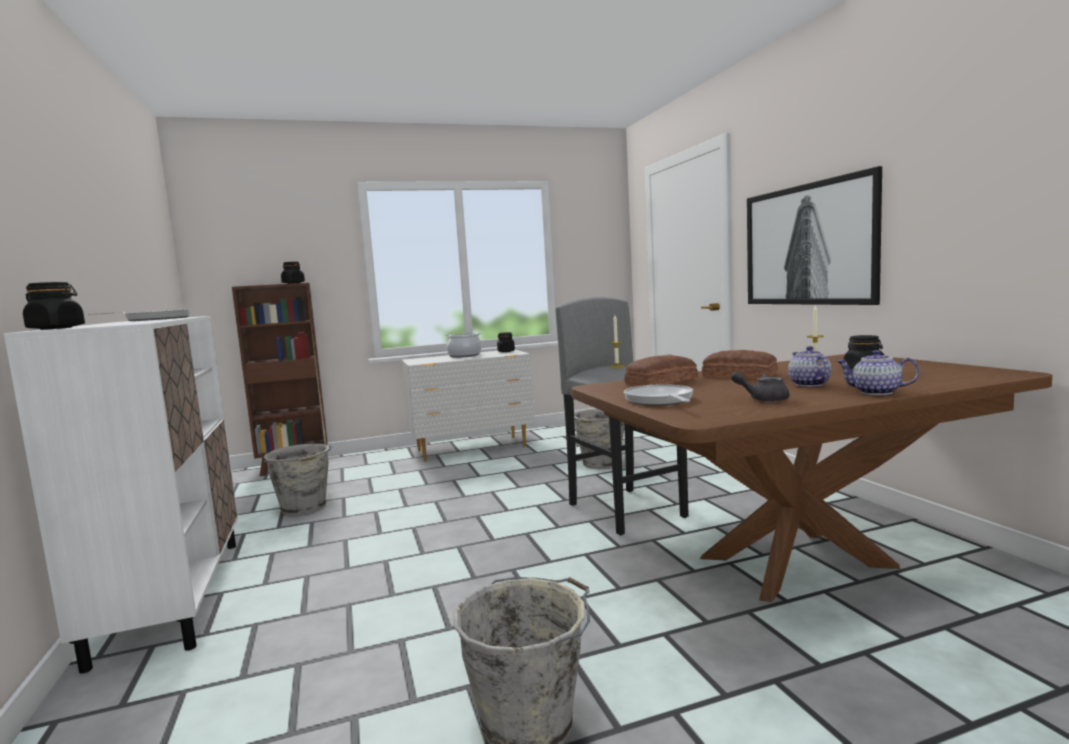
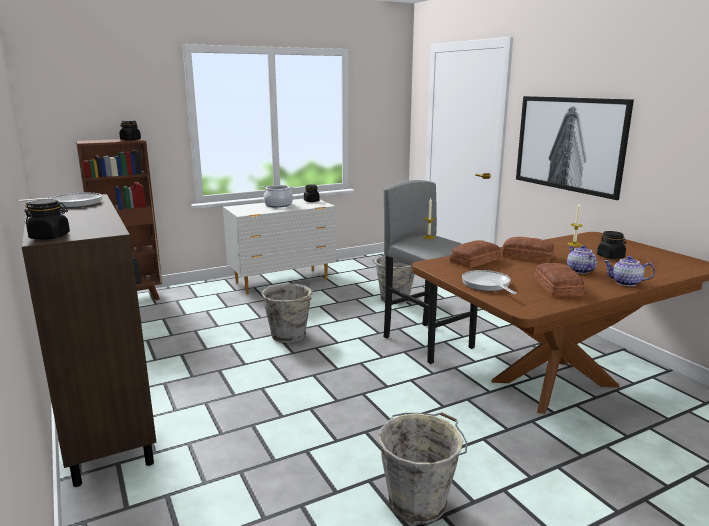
camera: 10 degrees left, 10 degrees up
(173, 596) = (105, 423): white cabinet -> brown cabinet
(304, 508) = (167, 341): grey bucket -> grey bucket (289, 336)
(763, 399) = (556, 287): grey teapot -> bread

